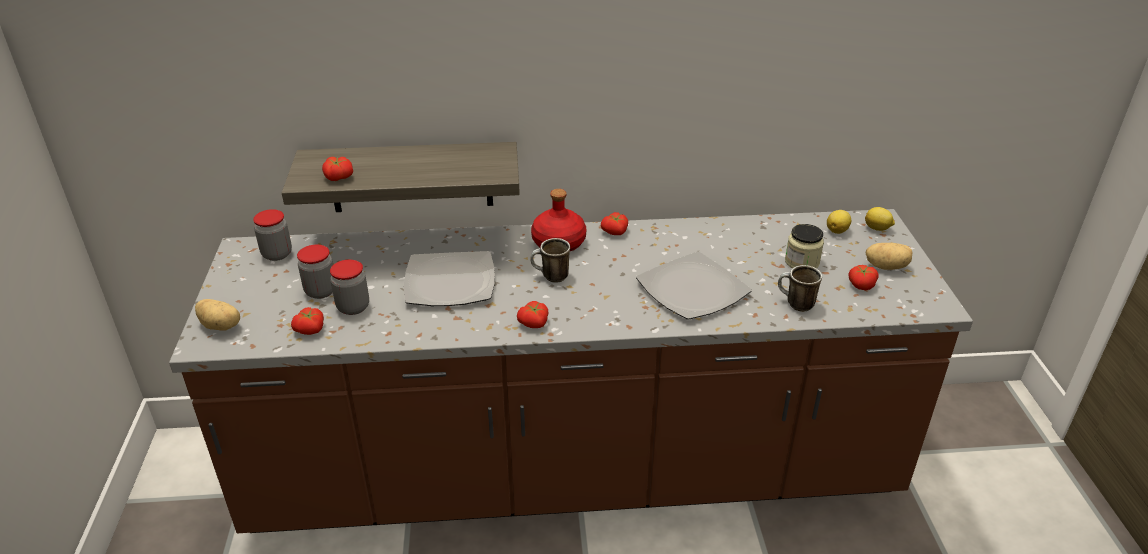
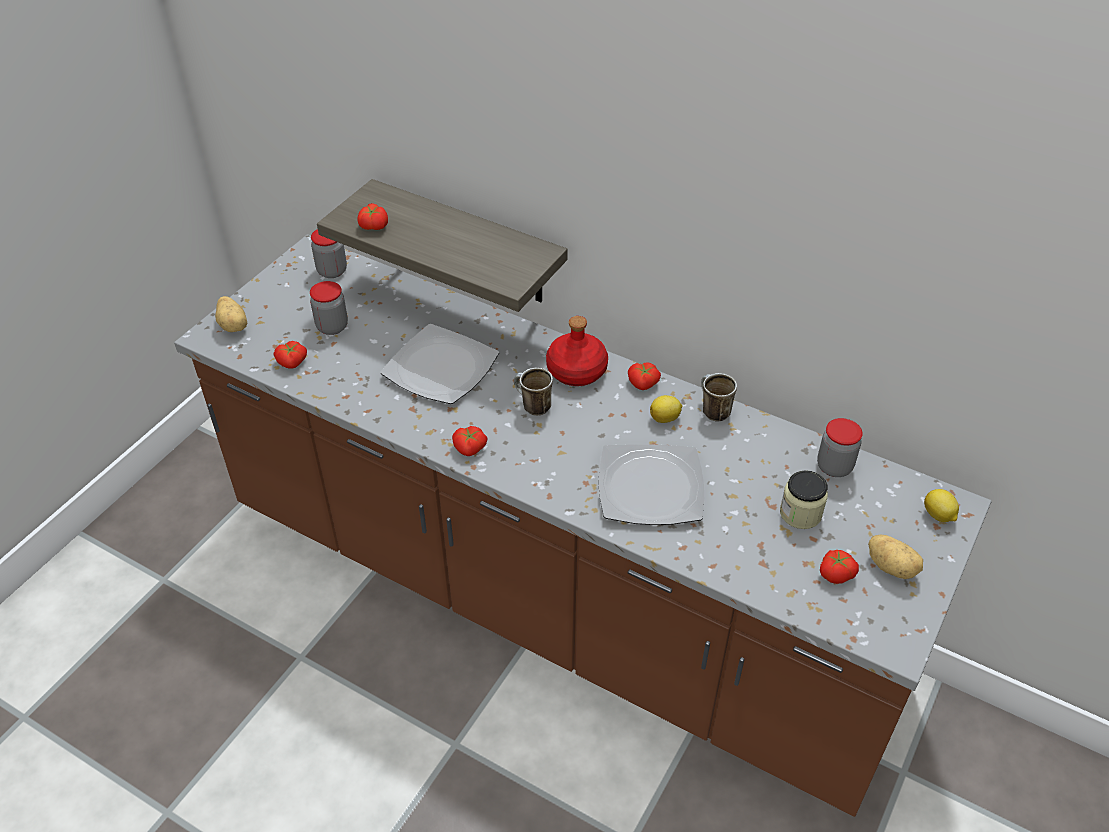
camera: 35 degrees right, 10 degrees up
(353, 307) = (342, 355): jar -> jar (834, 467)
(795, 304) = (737, 558): mug -> mug (712, 410)
(837, 231) = (886, 495): lemon -> lemon (665, 418)

